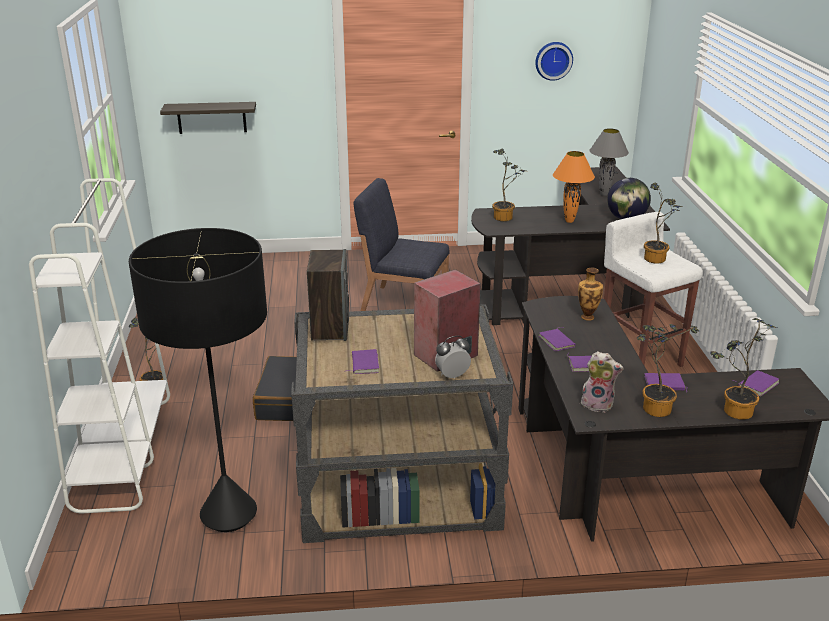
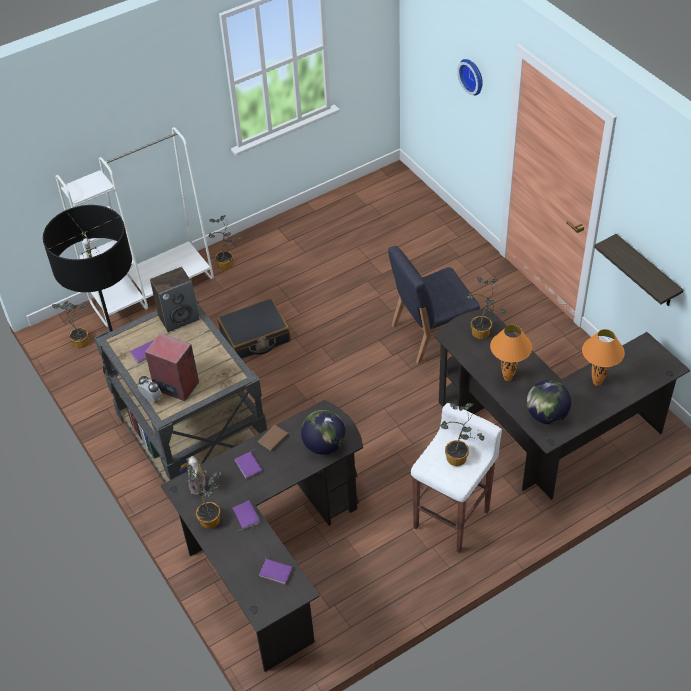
camera: 65 degrees right, 20 degrees up
(211, 117) = (437, 86): shelf -> shelf (646, 272)
(403, 304) = (432, 333): blue chair -> blue chair turned 105 degrees counterclockwise
(553, 60) = (666, 230): wall clock -> wall clock (473, 76)
(557, 341) = (274, 439): purple book -> brown book
(587, 316) = (324, 445): vase -> globe
(604, 194) = (597, 383): grey table lamp -> orange table lamp
(733, 411) = (229, 564): potted plant -> potted plant (80, 340)

